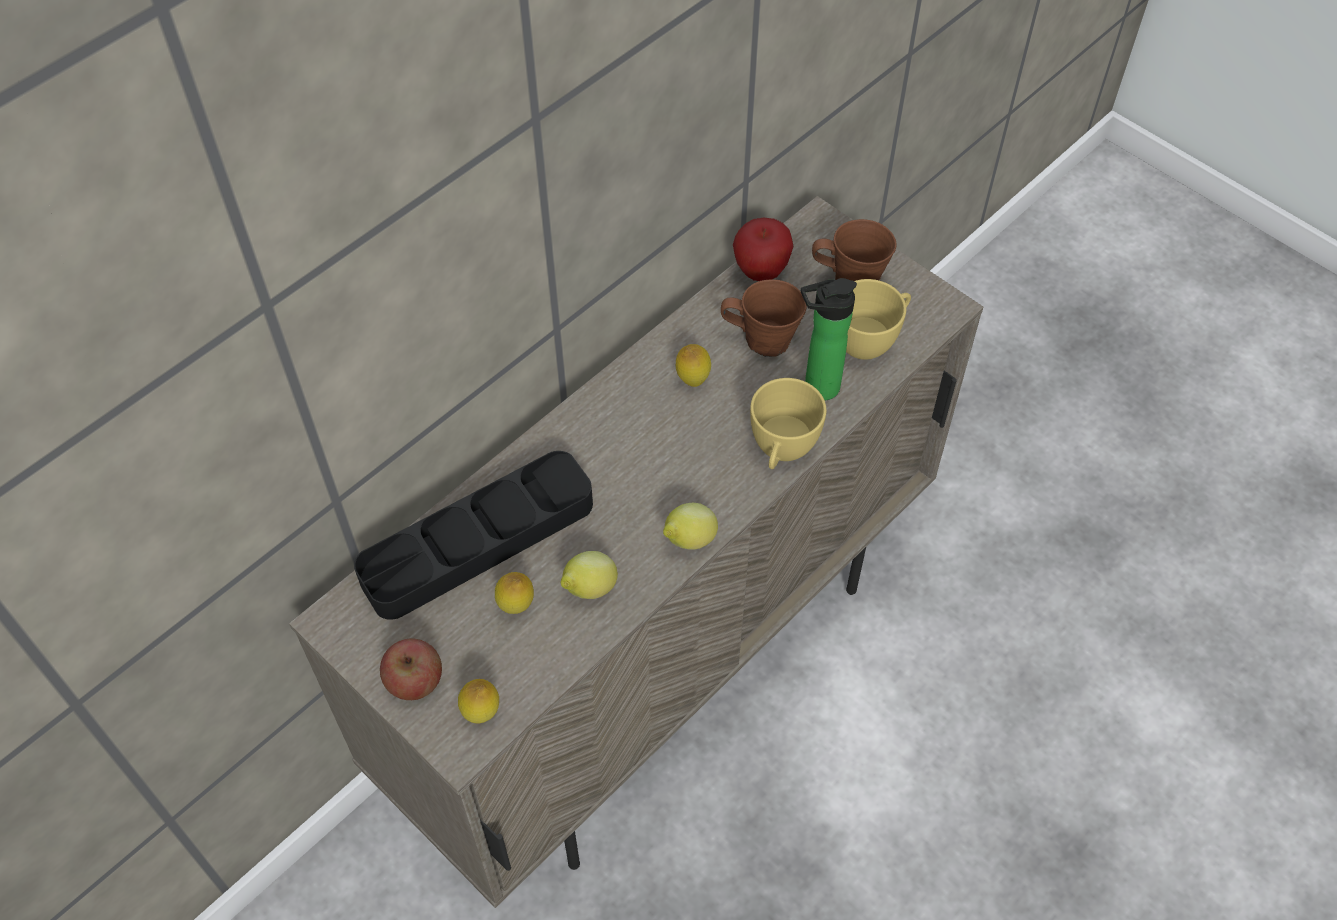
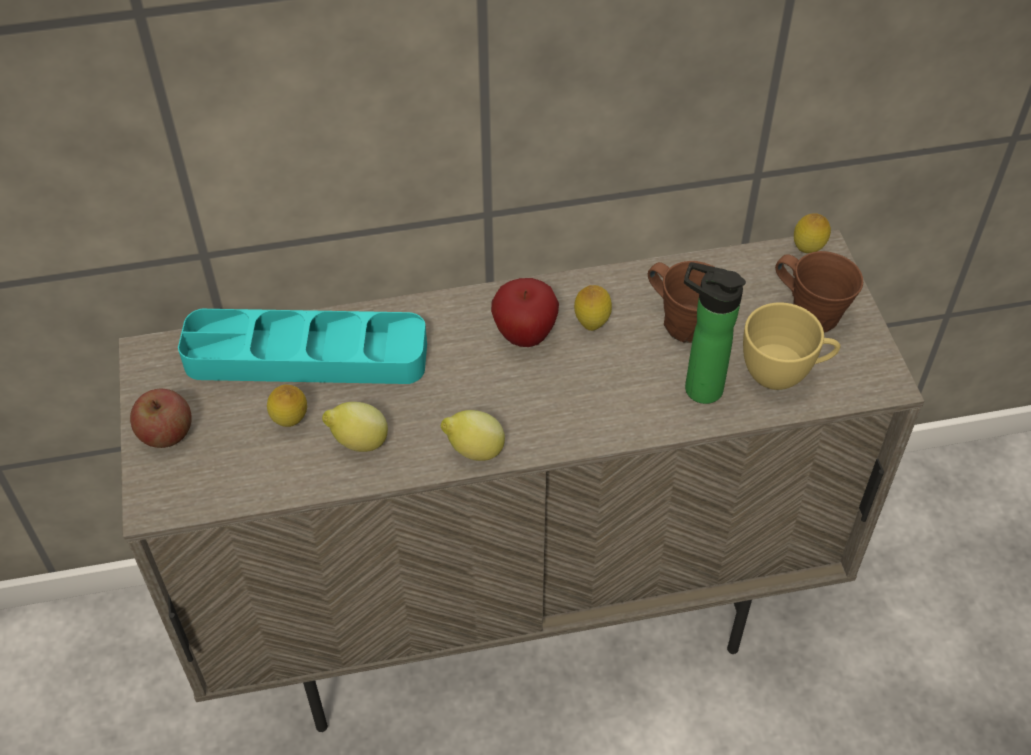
camera: 35 degrees right, 5 degrees down
(478, 541) = (306, 356): black tray -> turquoise tray
(481, 713) = (192, 488): lemon -> lemon (807, 251)
(761, 271) = (730, 267): apple -> apple (525, 336)
(781, 451) = (619, 423): yellow cup -> none

